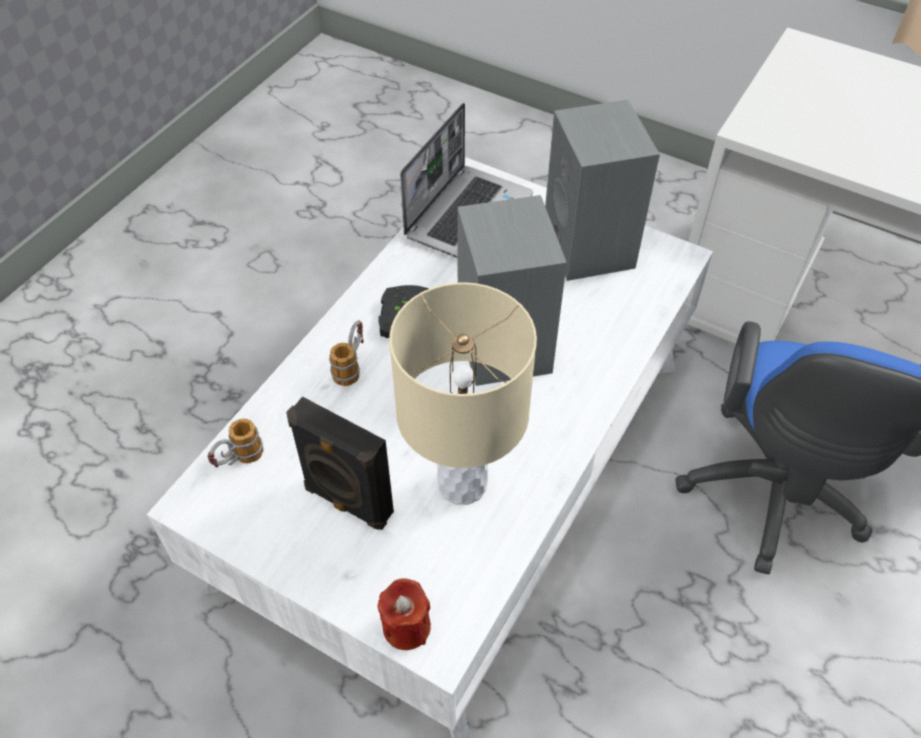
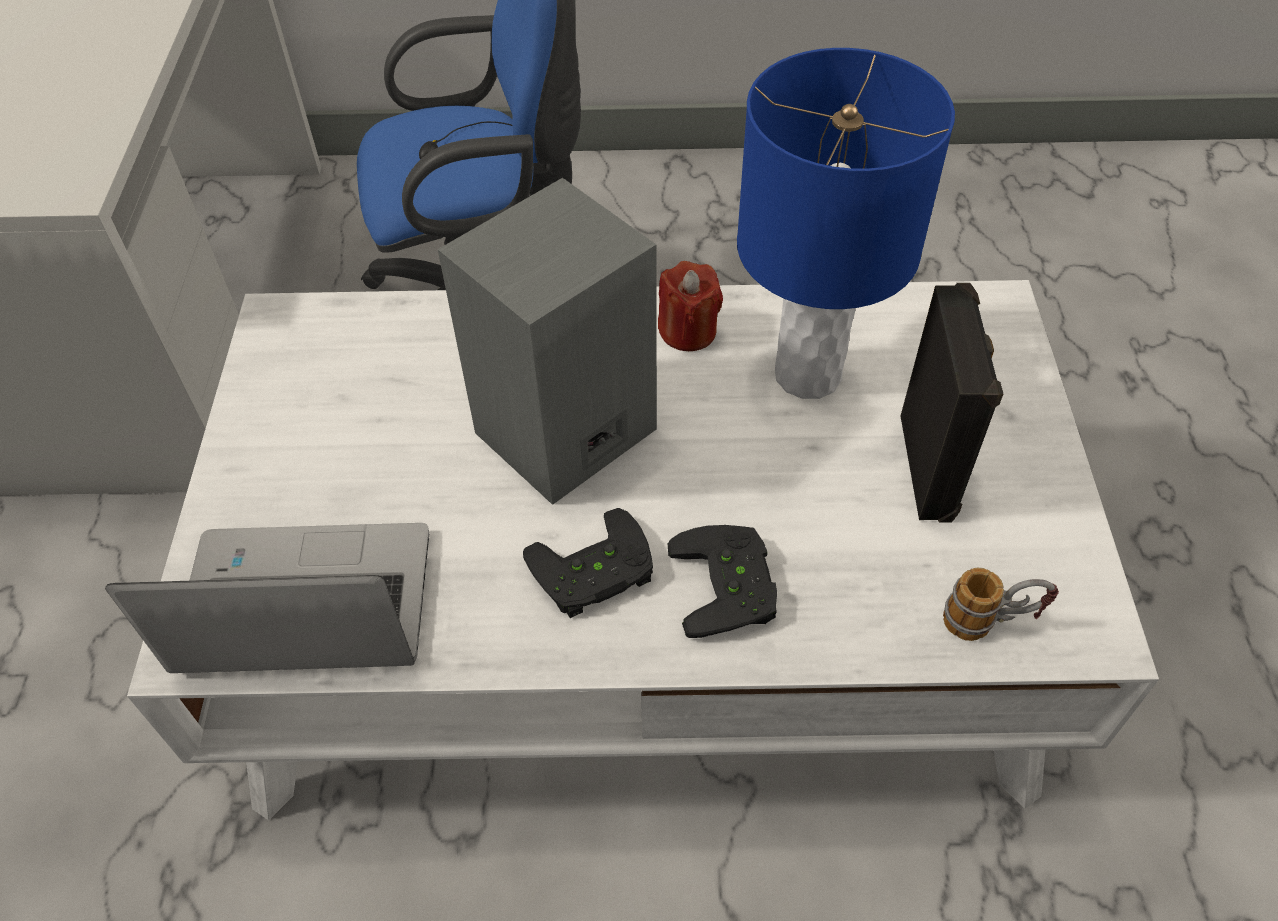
camera: 120 degrees left, 0 degrees up
(351, 366) = (731, 585): mug -> black game controller
(406, 627) = (1007, 340): red candle -> red candle (688, 331)
(463, 484) = (808, 374): beige table lamp -> blue table lamp
(591, 247) = (305, 416): grey speaker -> none

